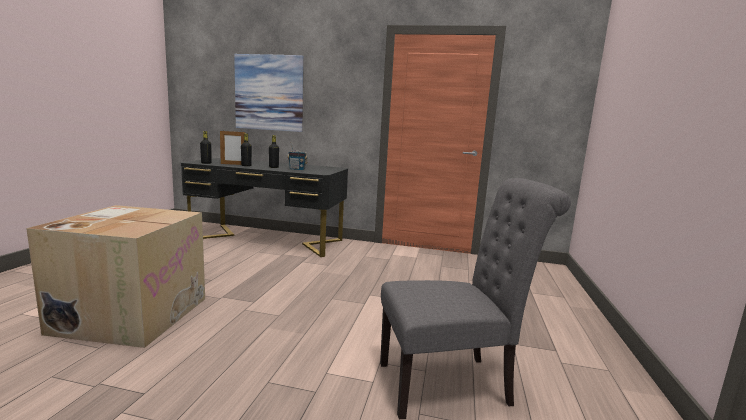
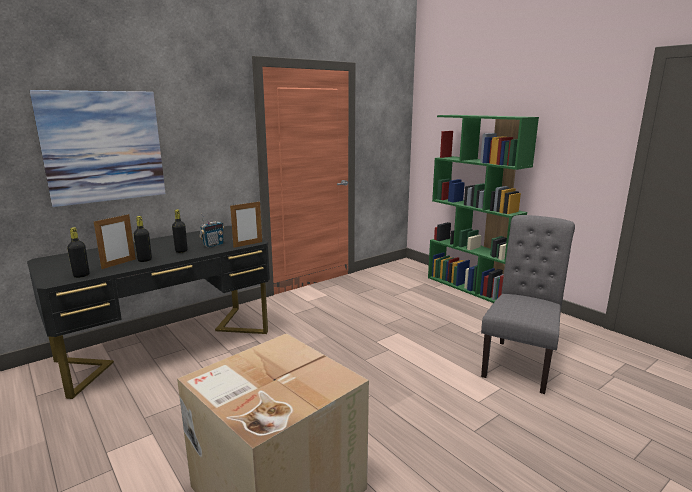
camera: 50 degrees left, 5 degrees up
(312, 173) = (248, 244): none -> picture frame
(577, 311) = (470, 288): none -> green bookcase

